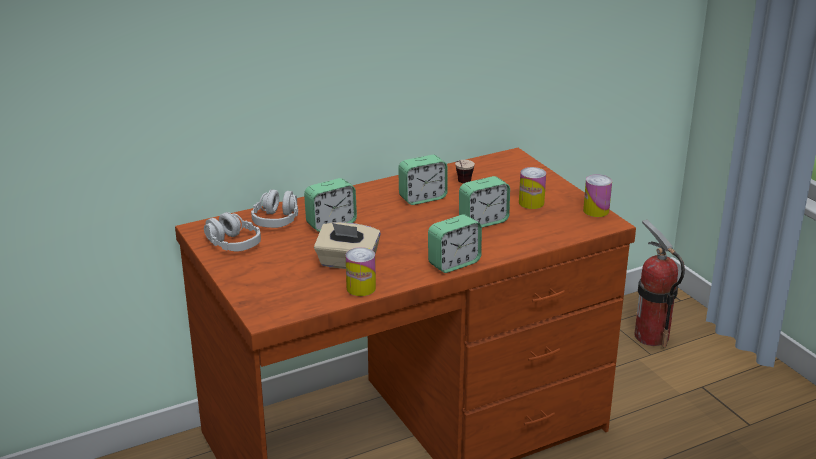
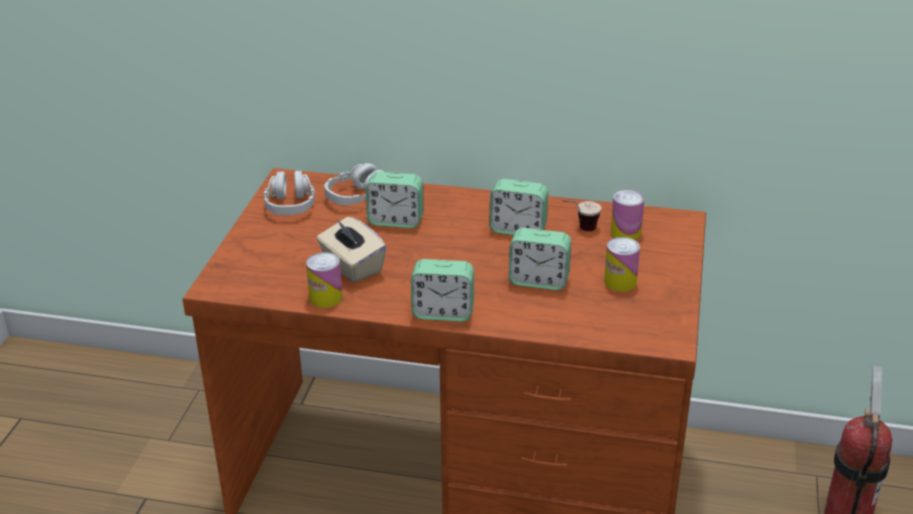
camera: 40 degrees right, 5 degrees up
(596, 211) = (678, 322): can -> can (625, 232)

